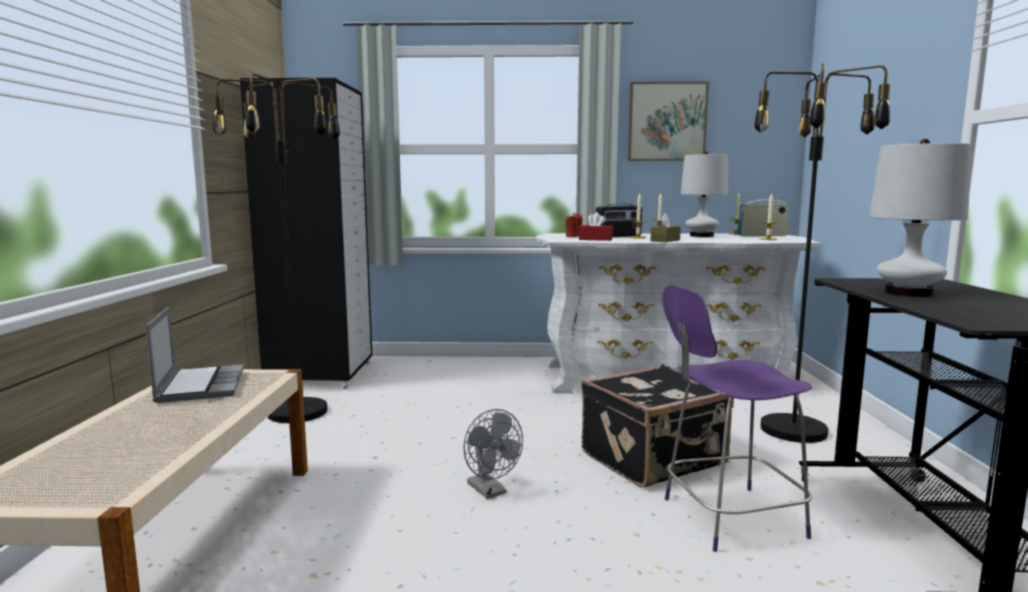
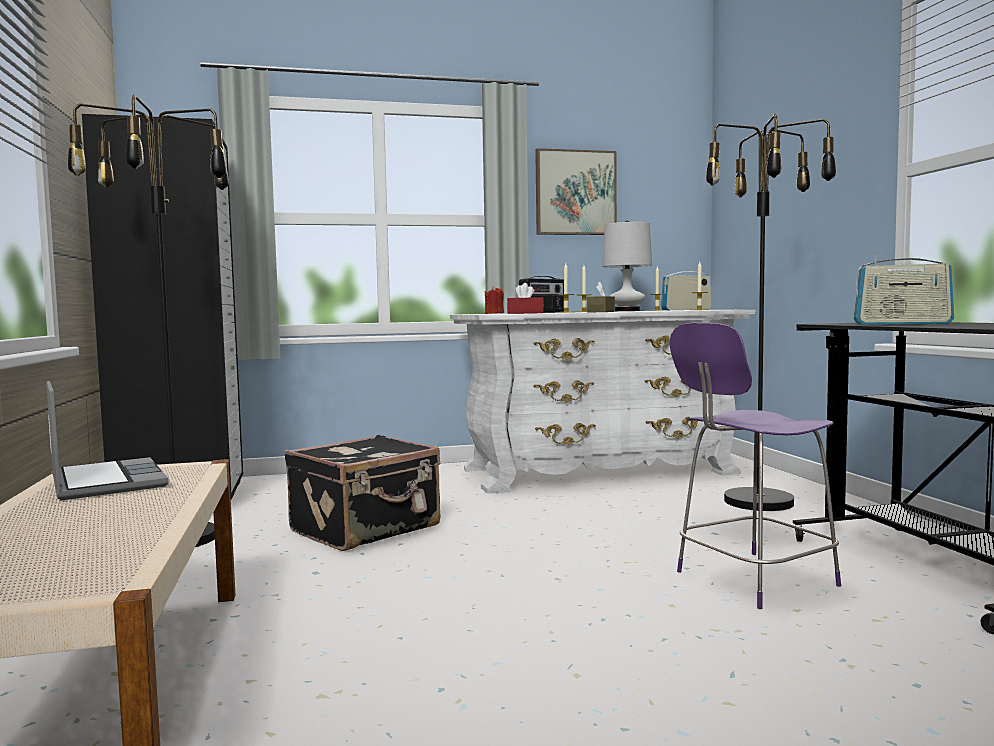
camera: 15 degrees left, 5 degrees down
(490, 491) = (482, 587): grey fan -> none
(655, 459) = (642, 540): black suitcase -> black suitcase (367, 529)
(908, 293) = (902, 324): white table lamp -> radio

